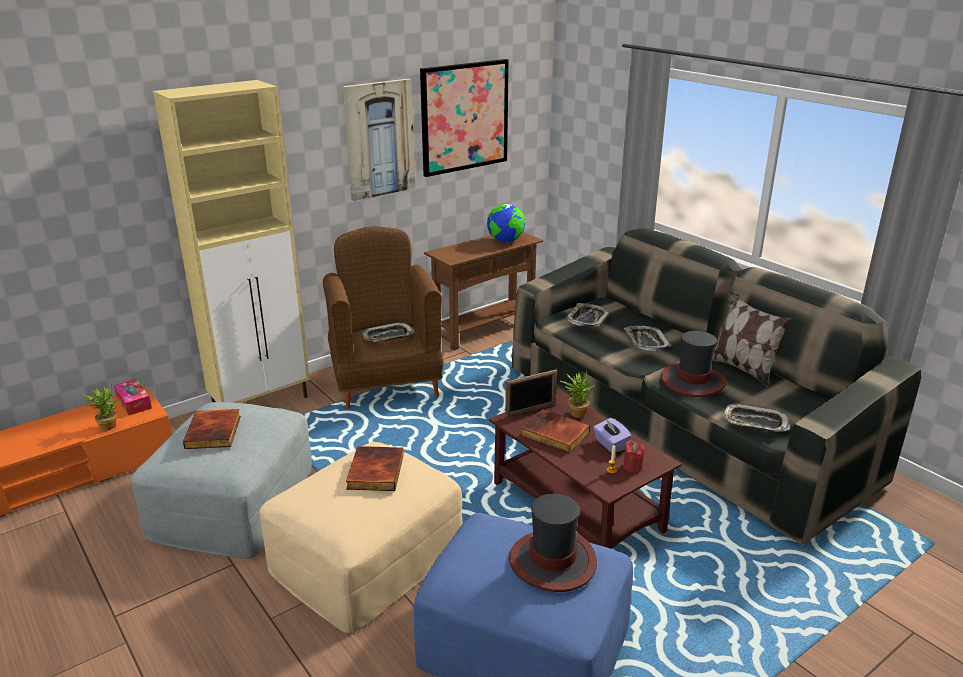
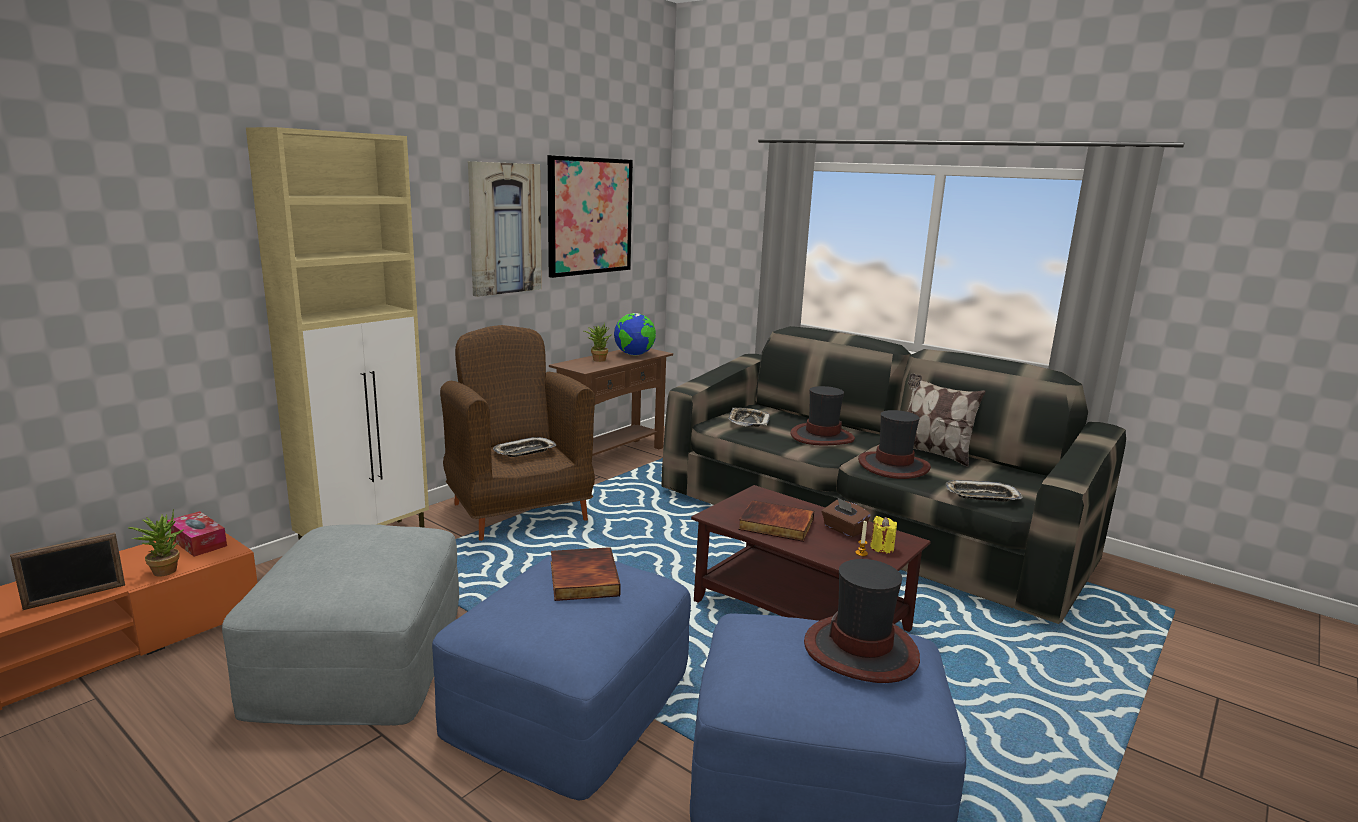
camera: 15 degrees left, 10 degrees down
(214, 432) = (341, 555): book -> none
(366, 557) = (569, 701): beige ottoman -> blue ottoman
(530, 410) = (734, 505): picture frame -> picture frame (75, 597)
(576, 412) = (786, 503): potted plant -> potted plant (597, 359)
(610, 444) = (843, 529): purple tissue box -> brown tissue box
(633, 467) = (882, 548): red candle -> yellow candle
(646, 341) = (822, 437): tray -> hat

